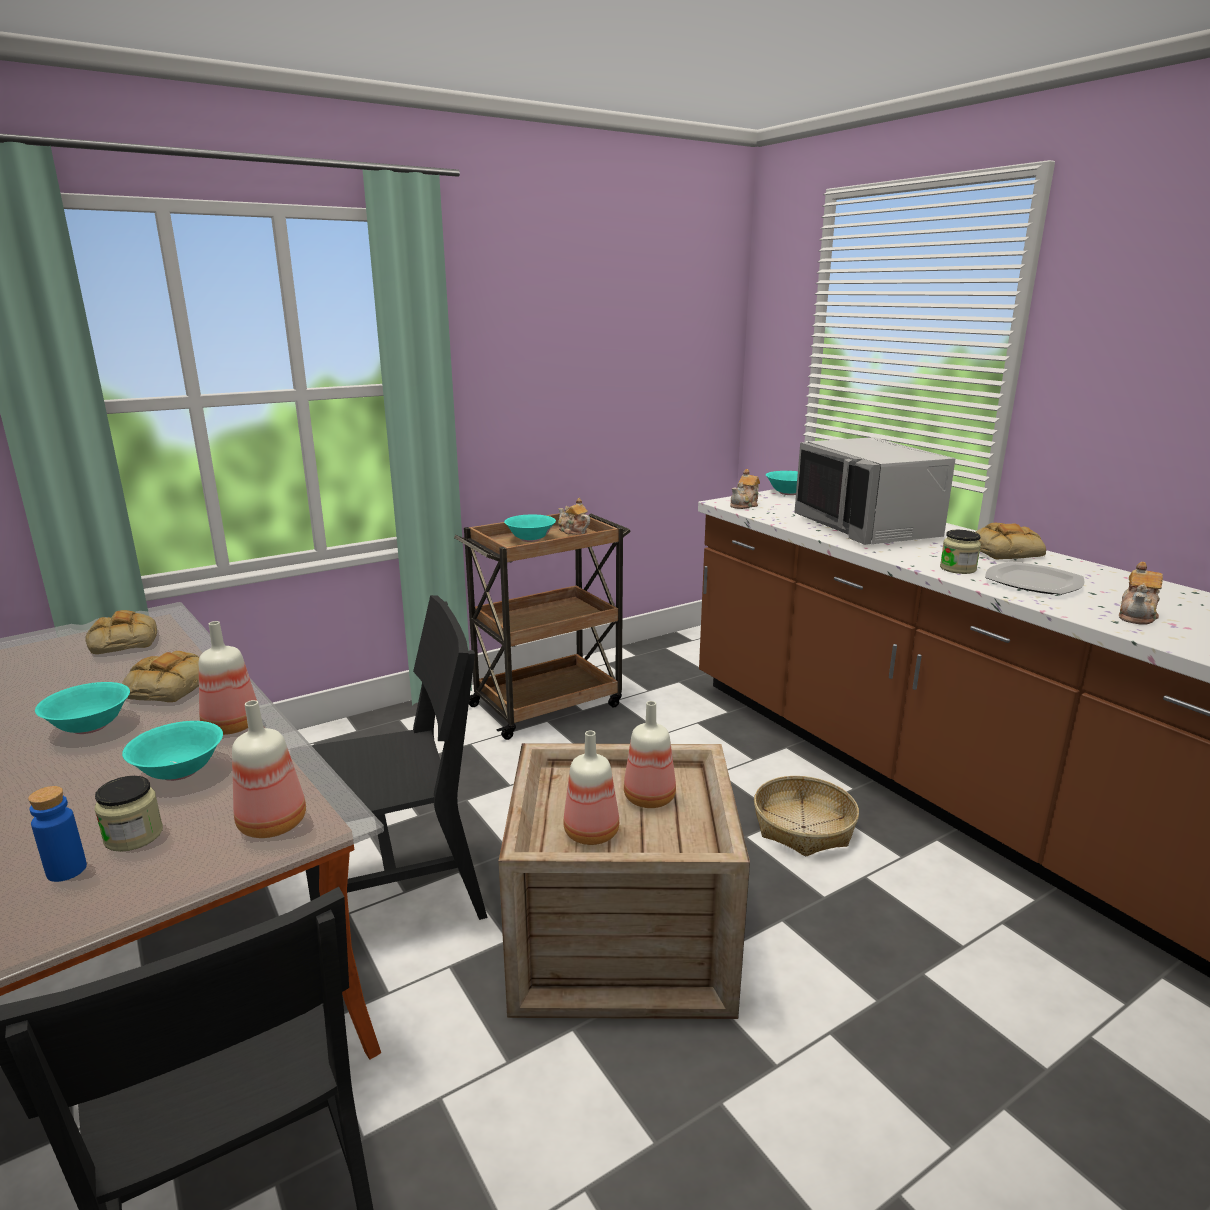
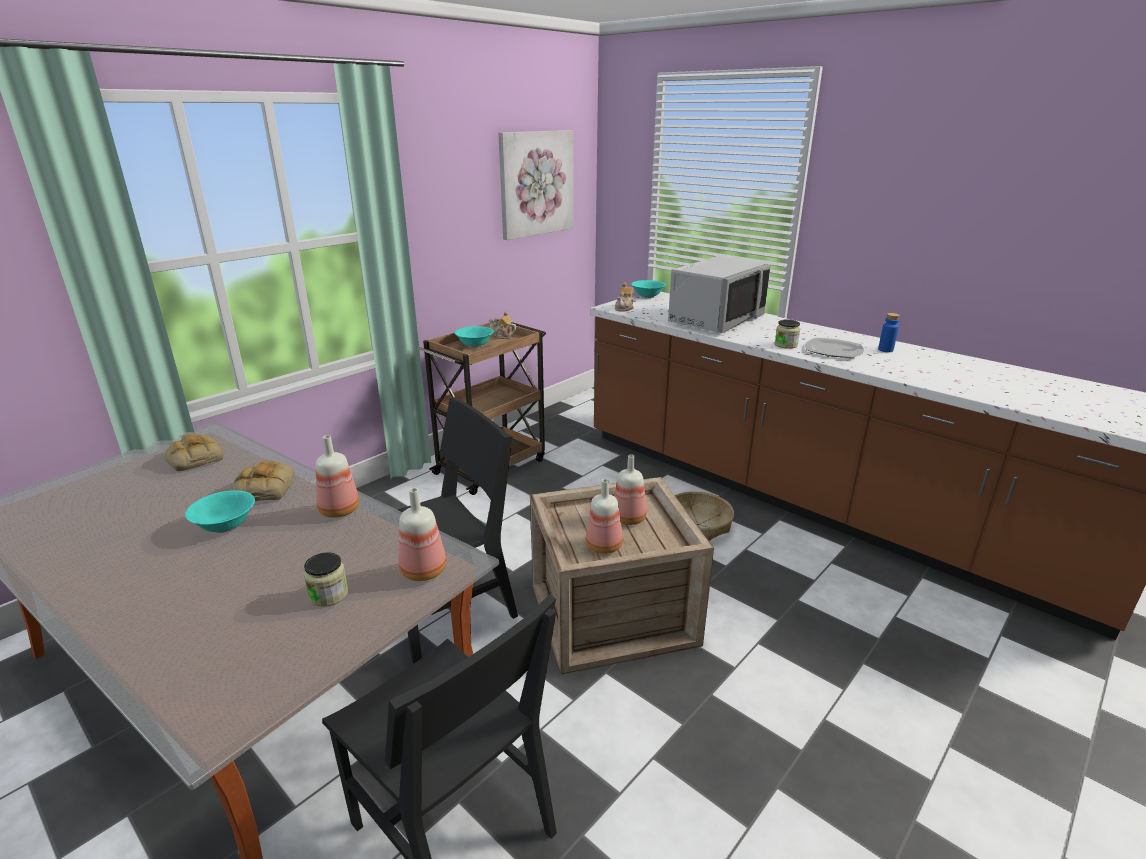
camera: 15 degrees left, 5 degrees up
(66, 870) = (298, 624): blue bottle -> blue bottle (885, 350)
(179, 771) = (326, 547): turquoise bowl -> none
(651, 337) = (535, 183): none -> picture
(867, 528) = (715, 320): grey microwave -> grey microwave turned 105 degrees counterclockwise
(1004, 551) = (806, 330): bread -> none
(1137, 616) = (899, 367): teapot -> none

